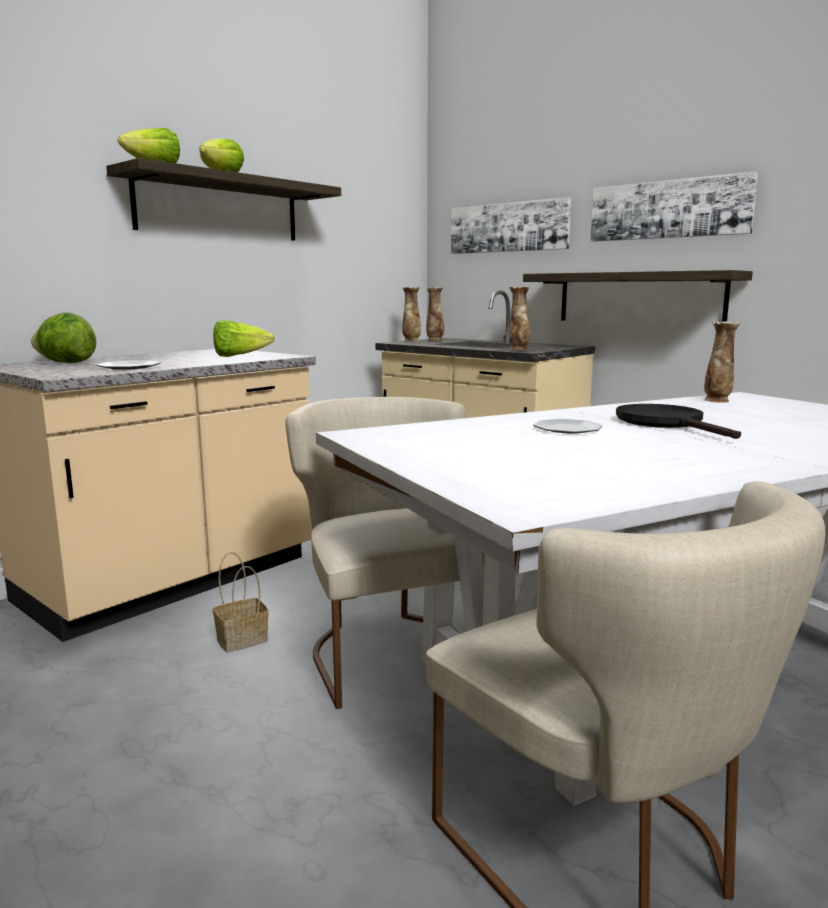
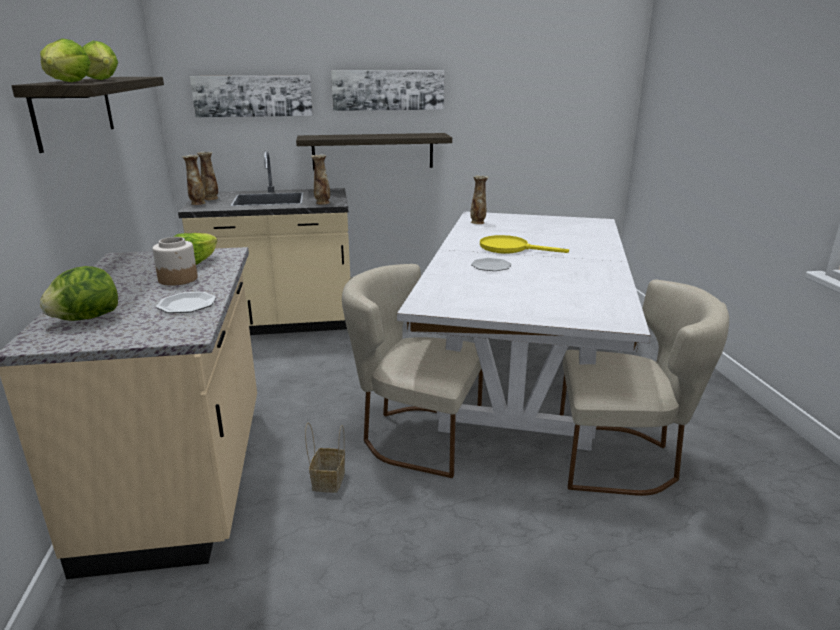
camera: 50 degrees left, 10 degrees up
(190, 359) = (178, 279): none -> jar
(667, 423) = (511, 248): black frying pan -> yellow frying pan

